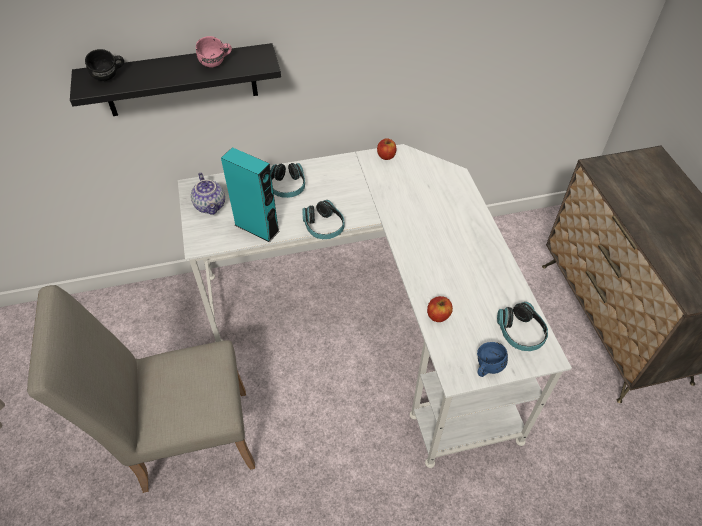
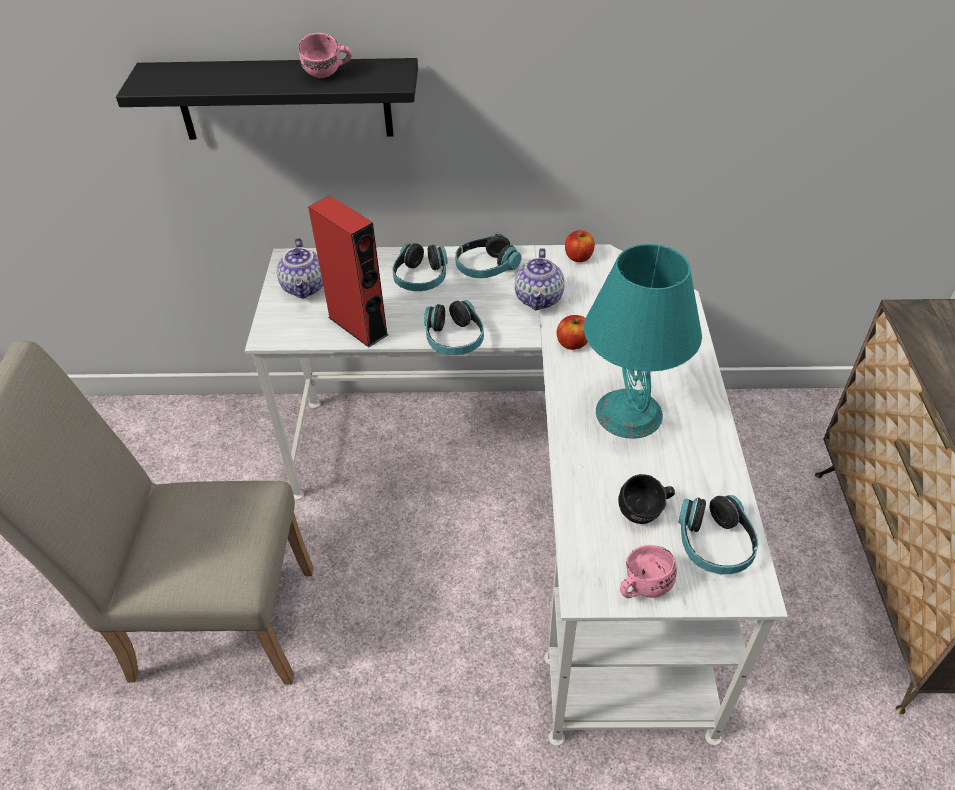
camera: 15 degrees right, 5 degrees down
(110, 77) = (180, 76): black mug -> black mug (645, 513)
(257, 228) = (358, 326): turquoise speaker -> red speaker
(328, 172) = (486, 267): none -> headphones
(370, 189) = (539, 298): none -> teapot
(438, 315) = (587, 493): apple -> apple (572, 343)
(447, 258) = (628, 413): none -> turquoise table lamp
(486, 367) = (641, 586): blue mug -> pink mug

